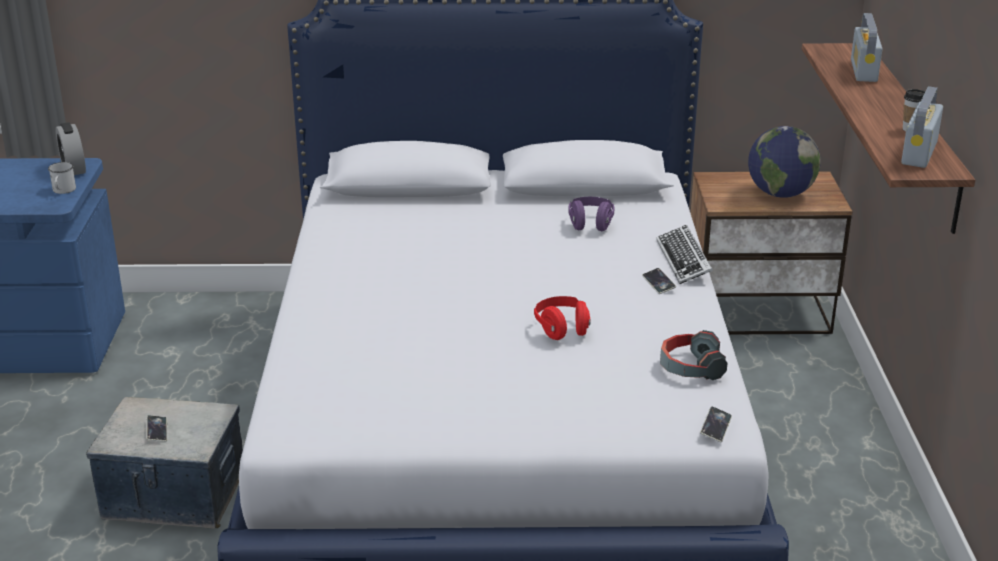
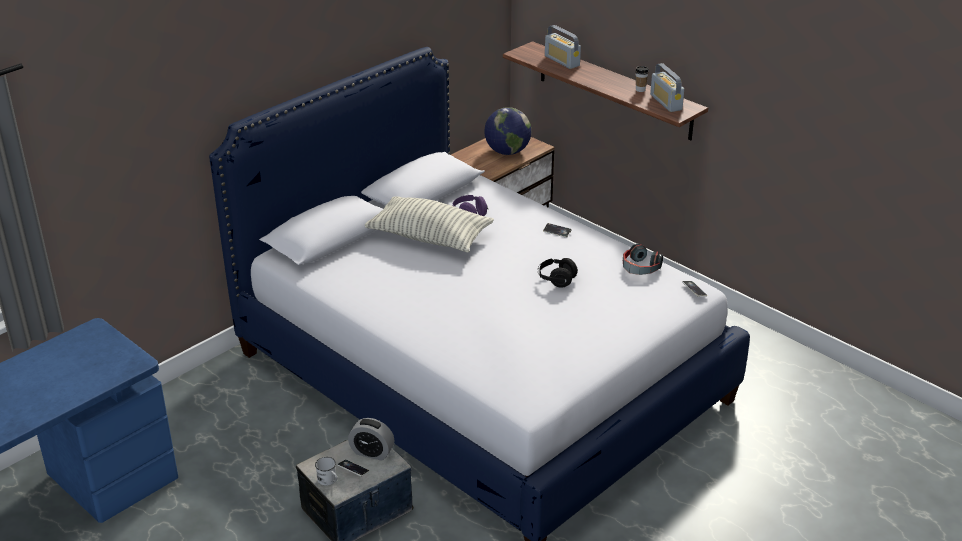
camera: 45 degrees left, 5 degrees up
(63, 191) = (122, 351): white mug -> white mug (329, 481)
(73, 168) = (95, 333): alarm clock -> alarm clock (372, 452)
(506, 226) = (429, 237): none -> pillow
(562, 329) = (556, 280): red headphones -> black headphones
(684, 260) = (547, 213): keyboard -> none

